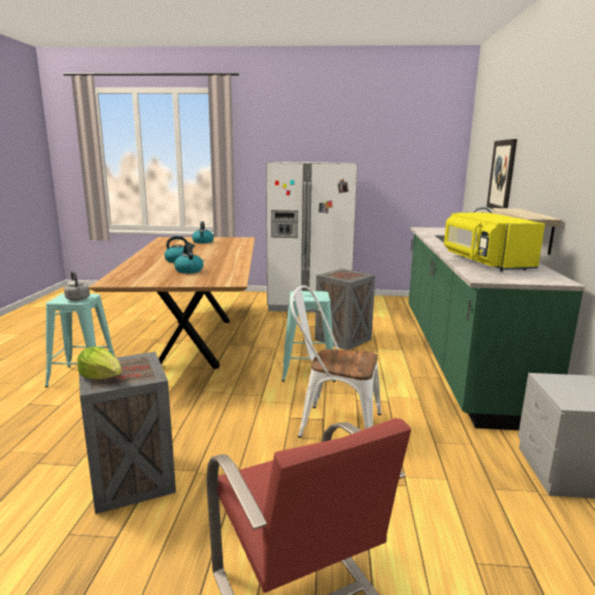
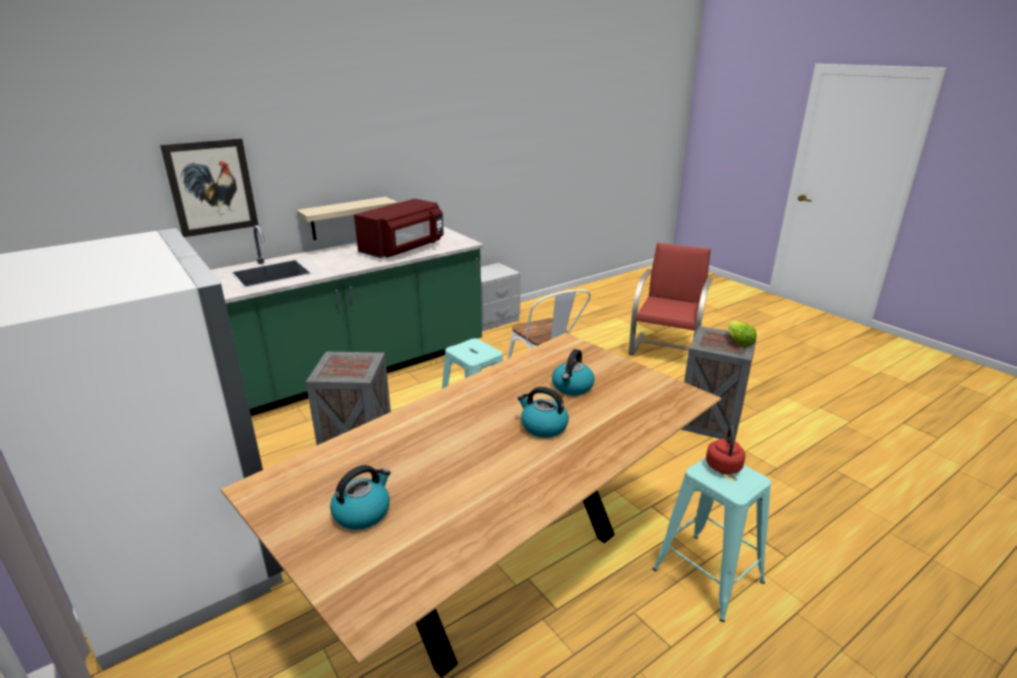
camera: 130 degrees left, 10 degrees up
(78, 299) = (723, 465): grey kettle -> red kettle
(485, 262) = (404, 249): yellow microwave -> red microwave

